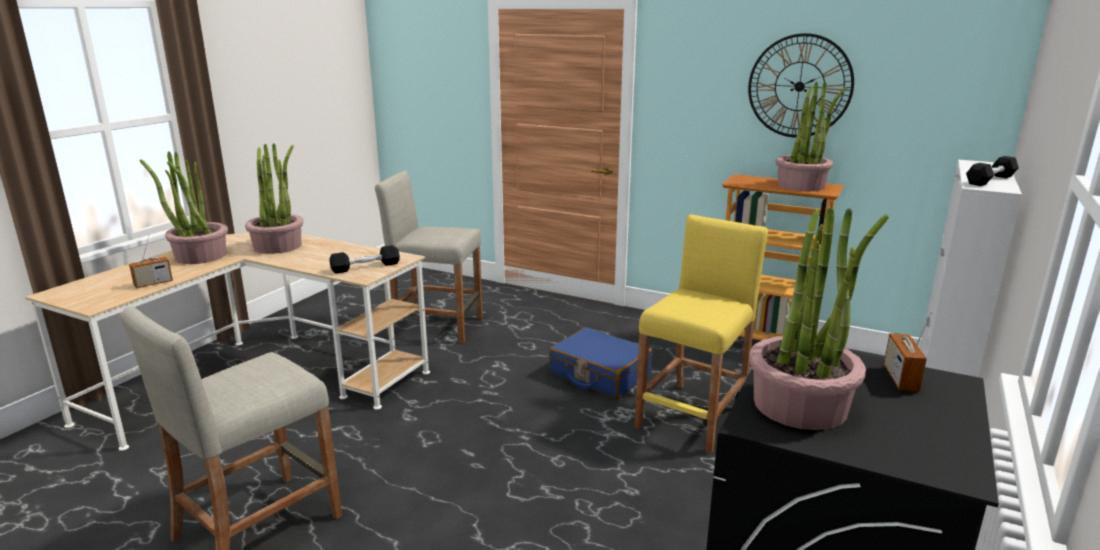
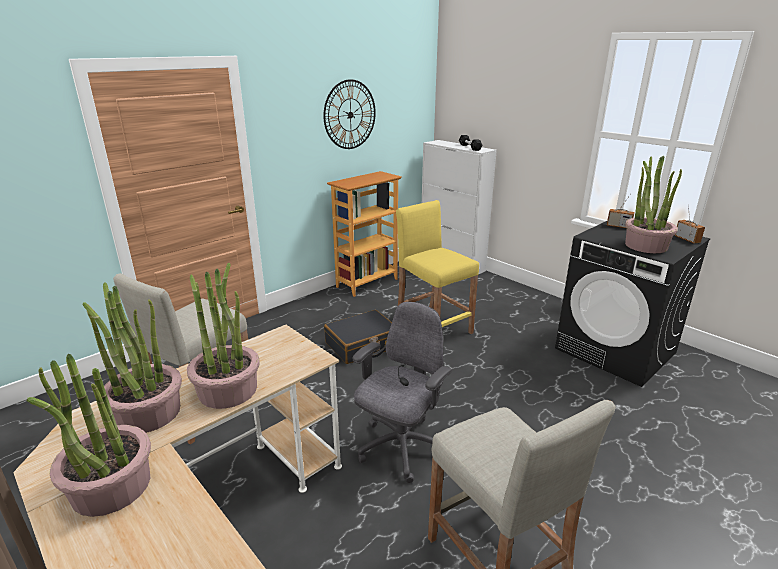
camera: 70 degrees left, 5 degrees up
(153, 283) = (198, 531): radio -> radio (687, 239)
(365, 267) = (289, 356): black dumbbell -> none
(416, 437) = (401, 448): none -> grey office chair
(599, 375) = (362, 345): blue suitcase -> black suitcase
(801, 185) = (372, 177): potted plant -> potted plant (228, 389)

